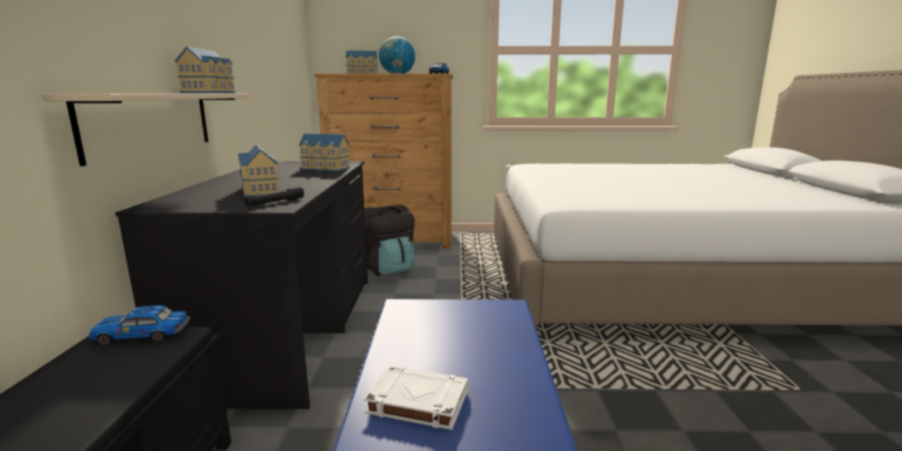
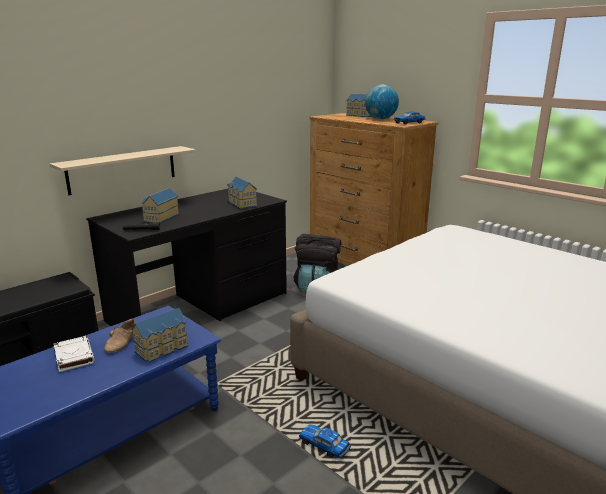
camera: 45 degrees right, 5 degrees up
(143, 335) = (66, 282): toy car -> toy car (324, 446)
(211, 93) = (167, 150): toy house -> toy house (163, 349)
(438, 352) = (123, 342): none -> beige shoe

